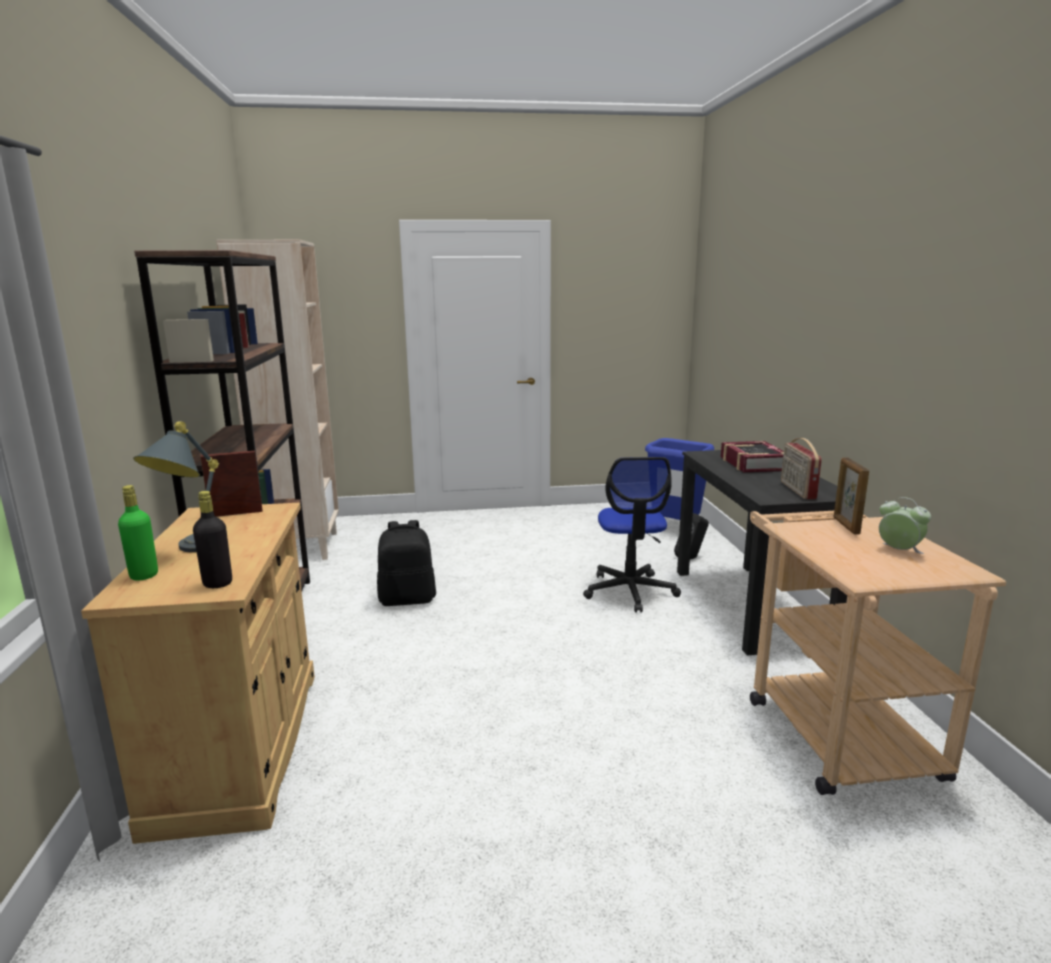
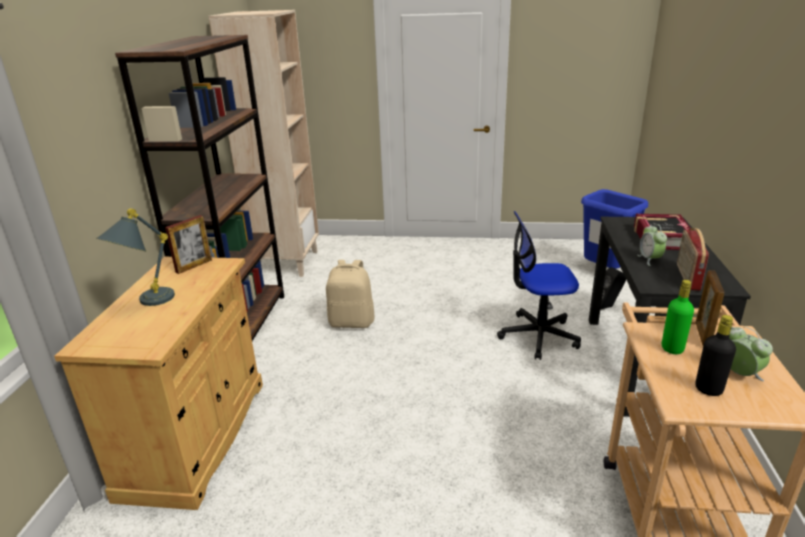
camera: 15 degrees right, 10 degrees up
(144, 575) = (106, 326): green bottle -> green bottle (672, 348)
(217, 583) = (149, 341): black bottle -> black bottle (708, 389)
(236, 513) = (194, 266): picture frame -> picture frame turned 135 degrees clockwise
(407, 599) = (352, 322): black backpack -> beige backpack
(630, 591) = (538, 336): office chair -> office chair turned 75 degrees clockwise
(753, 480) = (649, 259): none -> alarm clock

